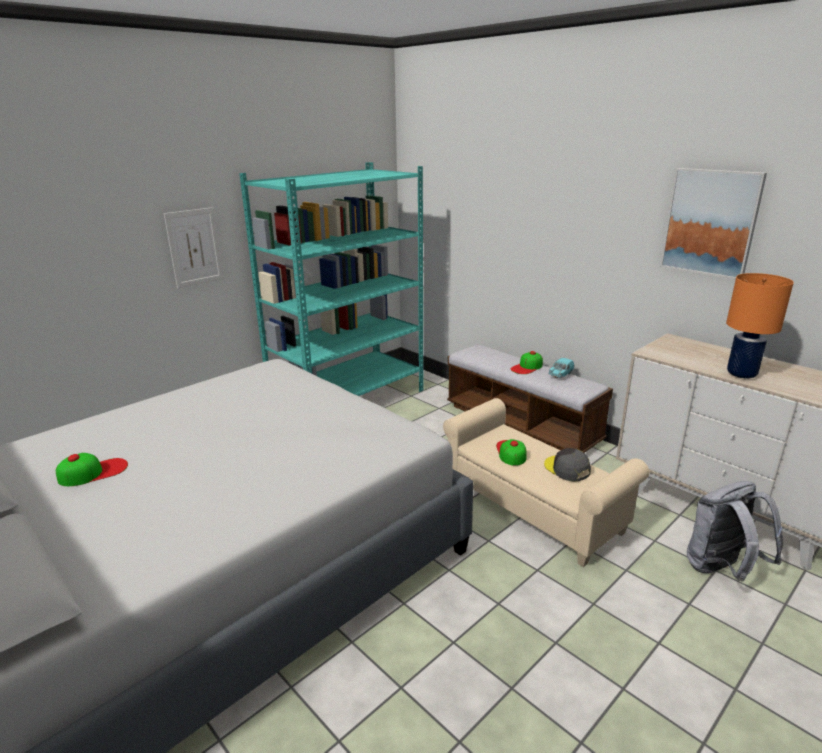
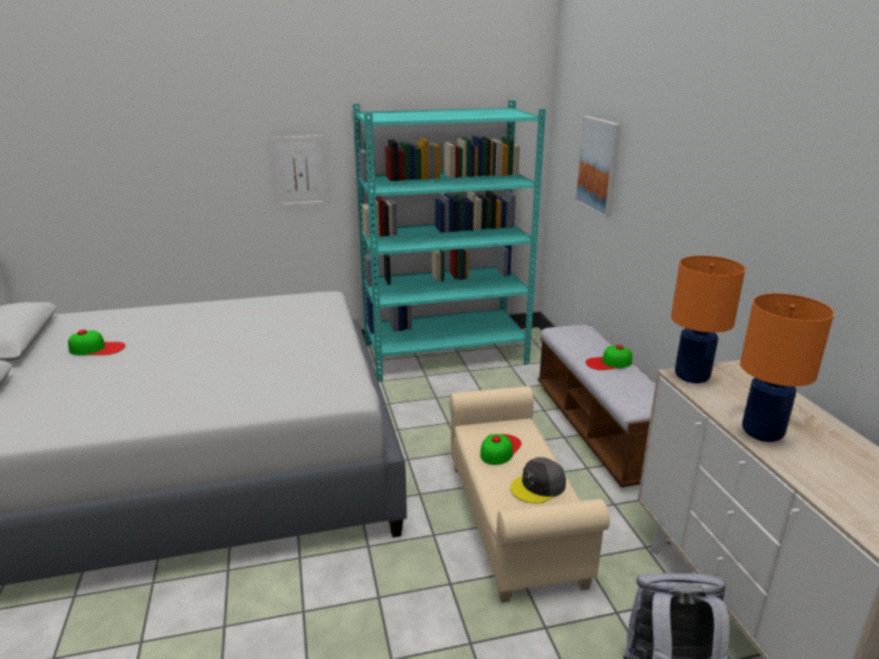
camera: 30 degrees right, 0 degrees up
(560, 375) = (637, 381): turquoise toy car -> none
(566, 469) = (538, 487): grey cap -> grey cap turned 120 degrees counterclockwise
(658, 353) = (691, 378): none -> orange table lamp
(710, 222) = (806, 217): picture -> picture (599, 165)

